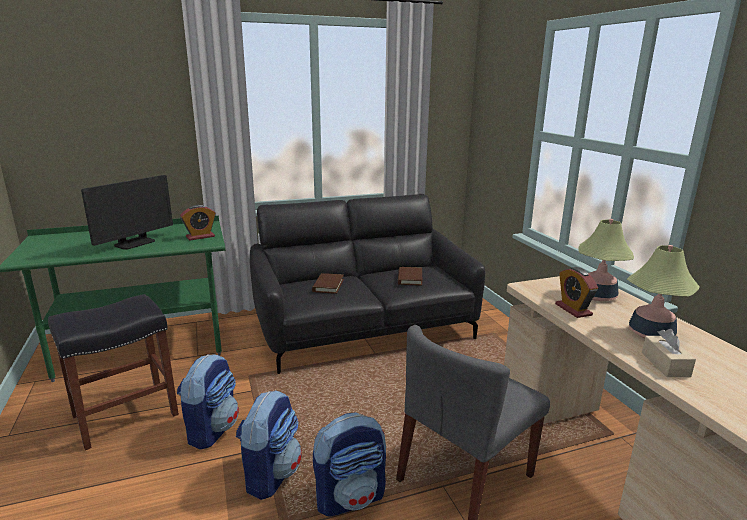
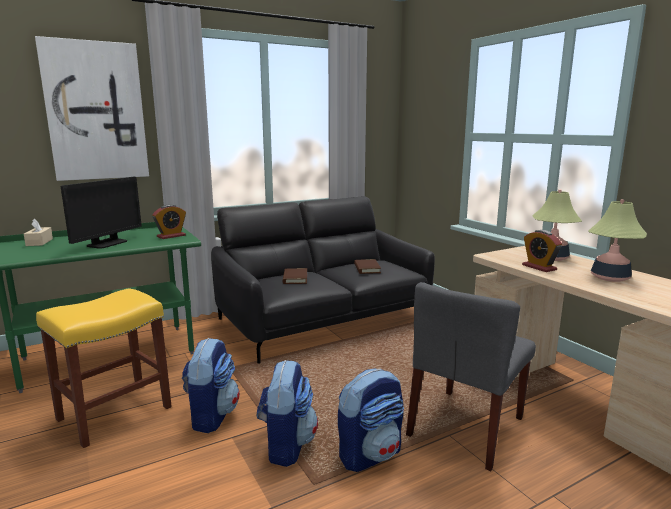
camera: 10 degrees left, 5 degrees down
(124, 416) = (113, 414): black stool -> yellow stool
(134, 104) = (96, 111): none -> picture
(665, 364) = (634, 295): beige tissue box -> beige tissue box (39, 242)

